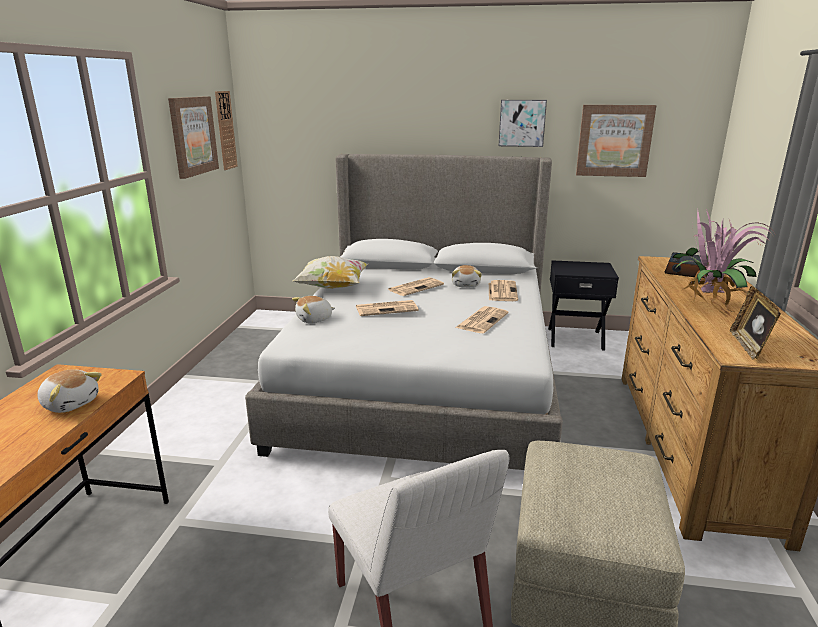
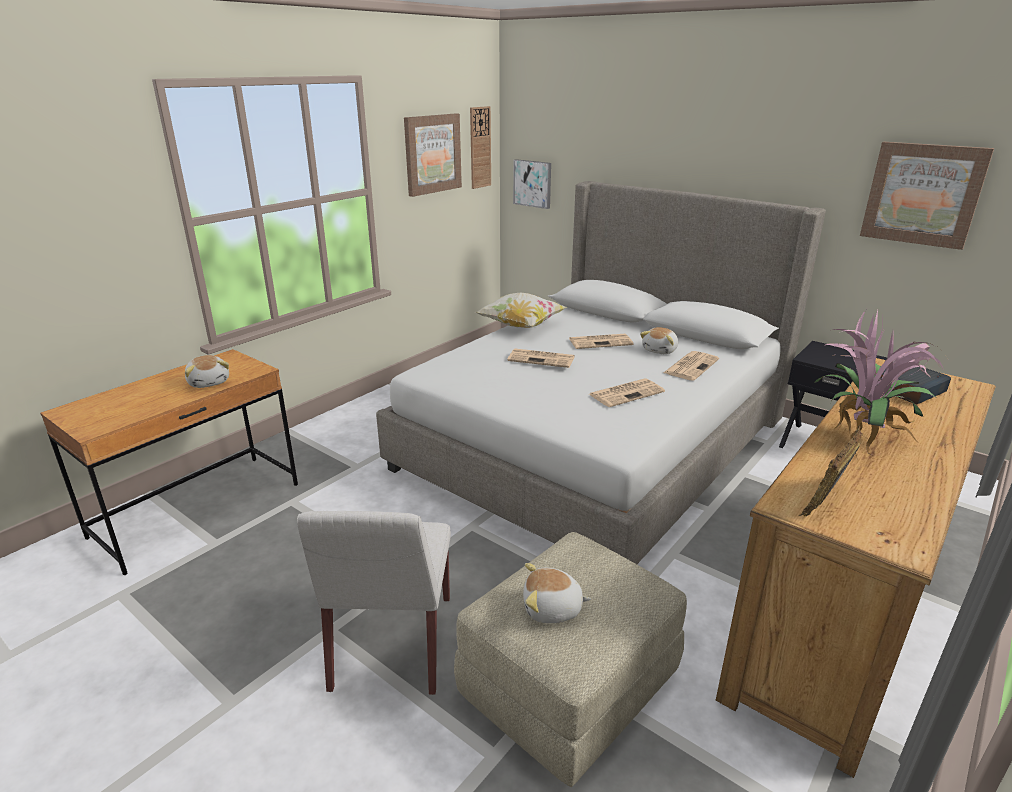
camera: 30 degrees right, 5 degrees up
(314, 319) = (467, 355): plush toy -> plush toy (552, 609)
(522, 123) = (797, 160): picture -> picture (533, 183)

